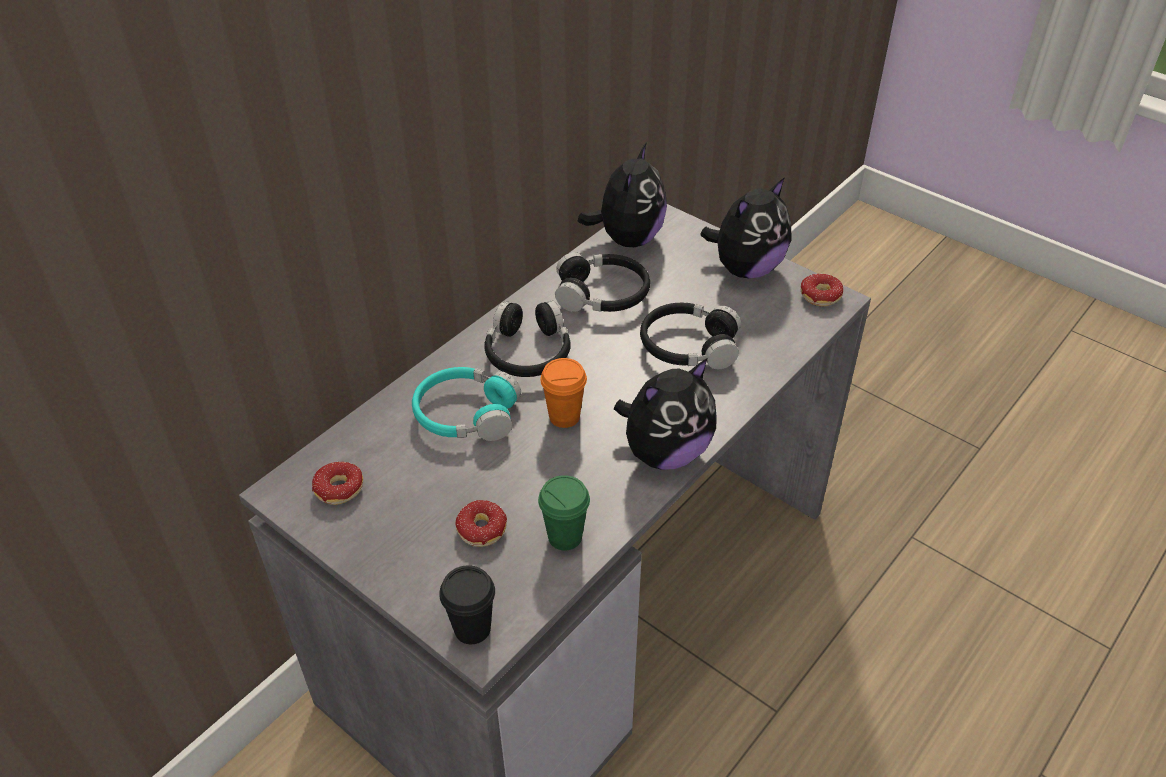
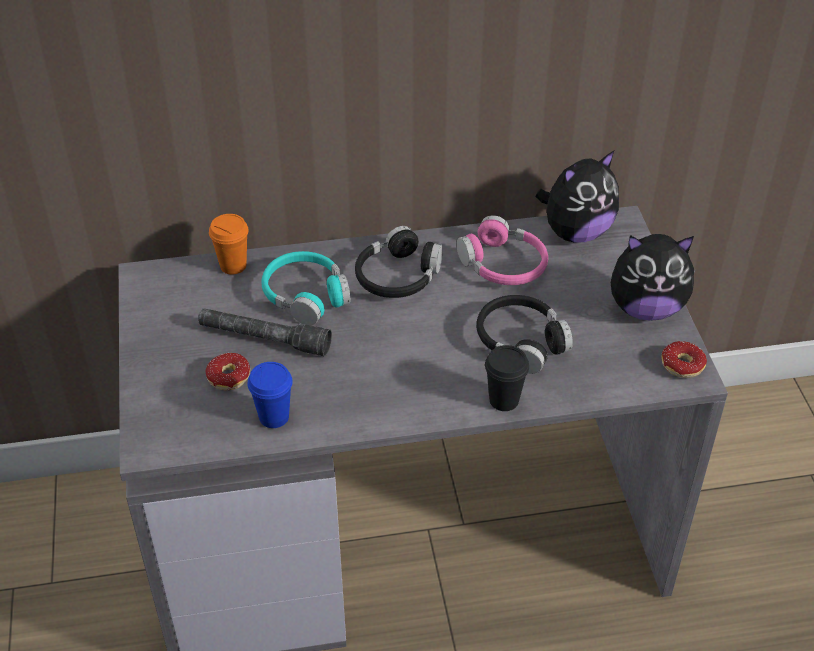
camera: 40 degrees right, 0 degrees up
(341, 496) = (172, 301): donut -> none
(472, 628) = (153, 434): black cup -> black cup (504, 400)
(473, 475) = (264, 339): none -> grey flashlight
(564, 417) = (369, 337): orange cup -> orange cup (233, 266)
(565, 537) = (274, 417): green cup -> blue cup
(602, 294) = (503, 265): black headphones -> pink headphones
(665, 452) = (409, 405): plush toy -> none

